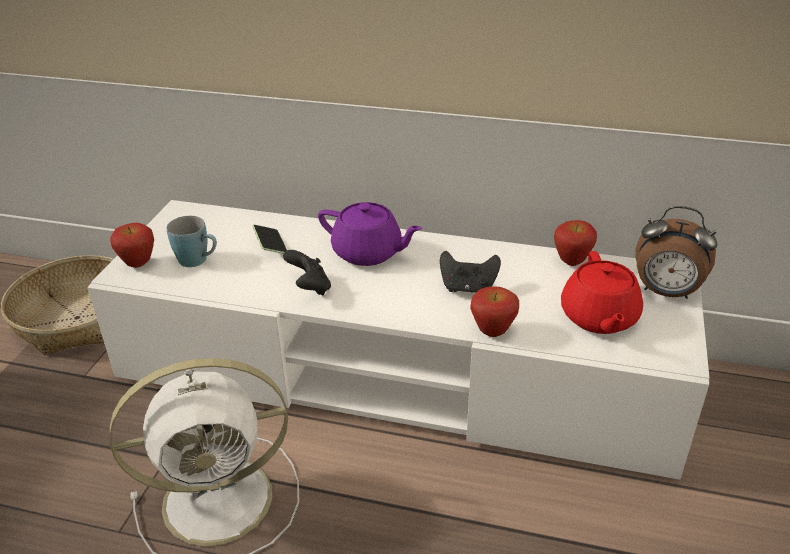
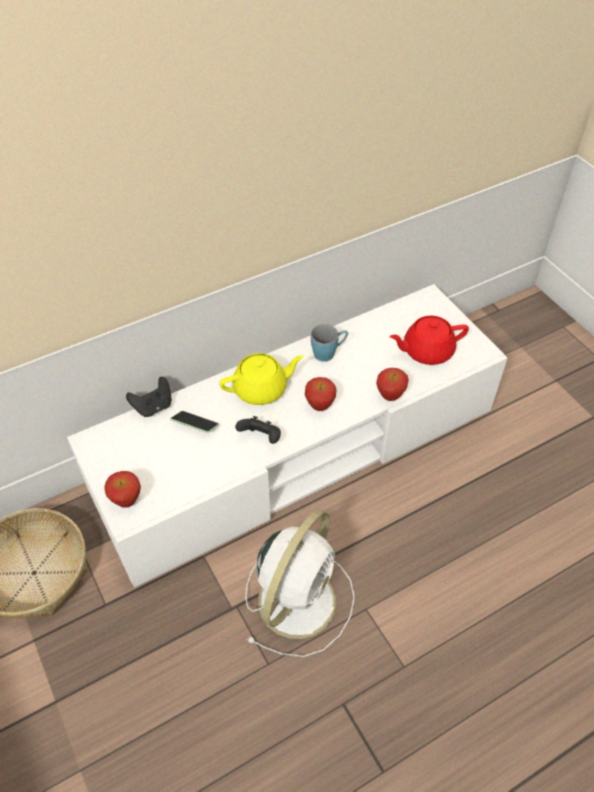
camera: 45 degrees left, 15 degrees up
(198, 261) = (164, 469): blue mug -> blue mug (329, 352)
(368, 253) = (261, 389): purple teapot -> yellow teapot
(468, 288) = (345, 376): black game controller -> black game controller (153, 407)
(571, 262) = (375, 321): apple -> apple (319, 406)
(598, 318) = (426, 351): red teapot -> red teapot turned 120 degrees clockwise
(665, 292) = (438, 312): alarm clock -> none

